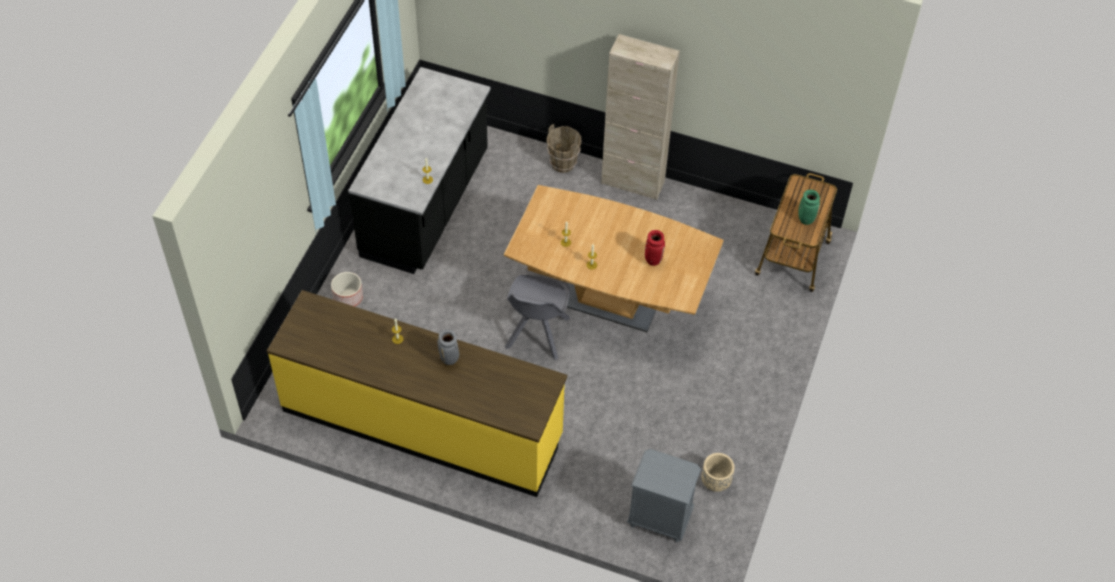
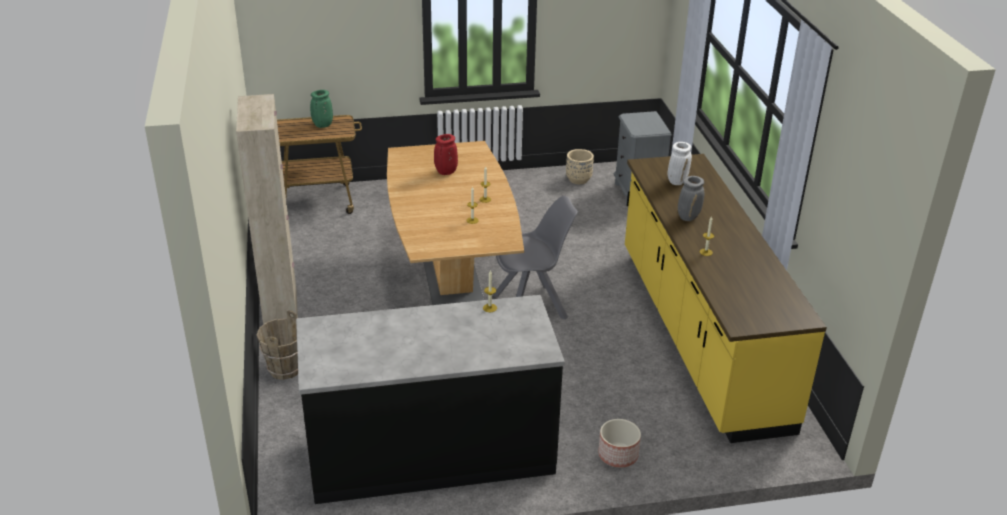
camera: 120 degrees left, 20 degrees down
(506, 387) = (677, 181): none -> white vase

